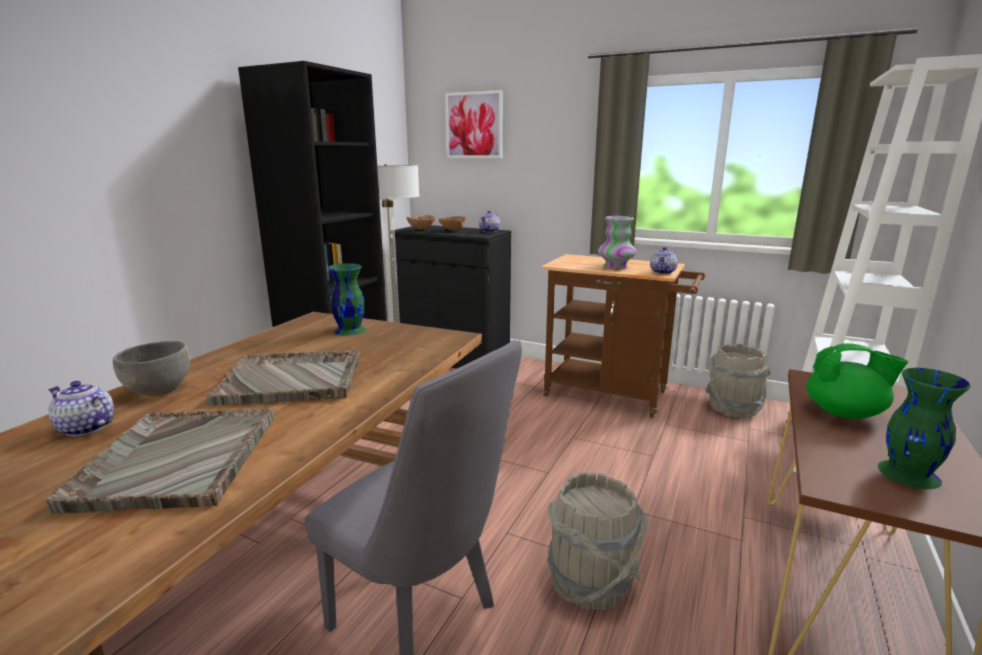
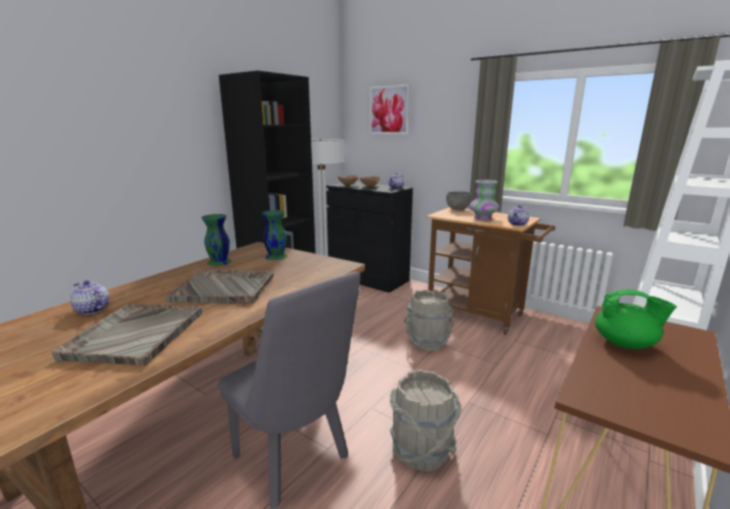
camera: 10 degrees right, 0 degrees up
(159, 391) = (142, 289): grey bowl -> grey bowl (457, 209)
(733, 408) = (574, 333): grey bucket -> grey bucket (427, 342)
(909, 474) = (654, 396): green vase -> green vase (219, 262)

